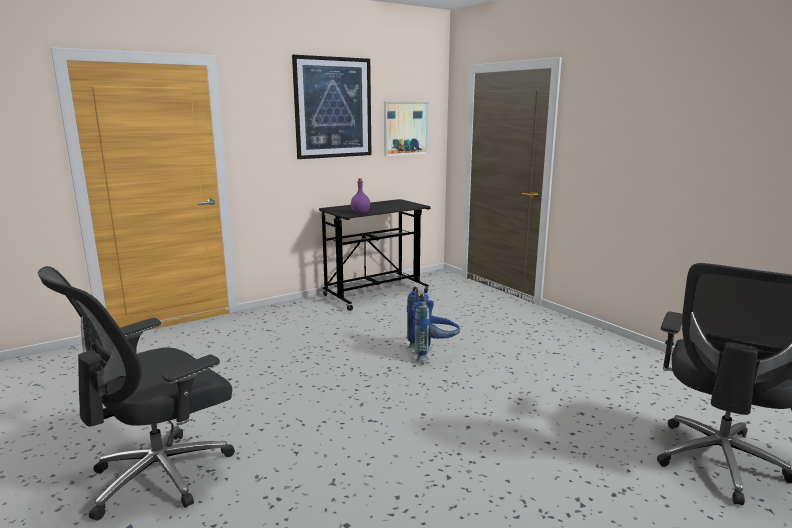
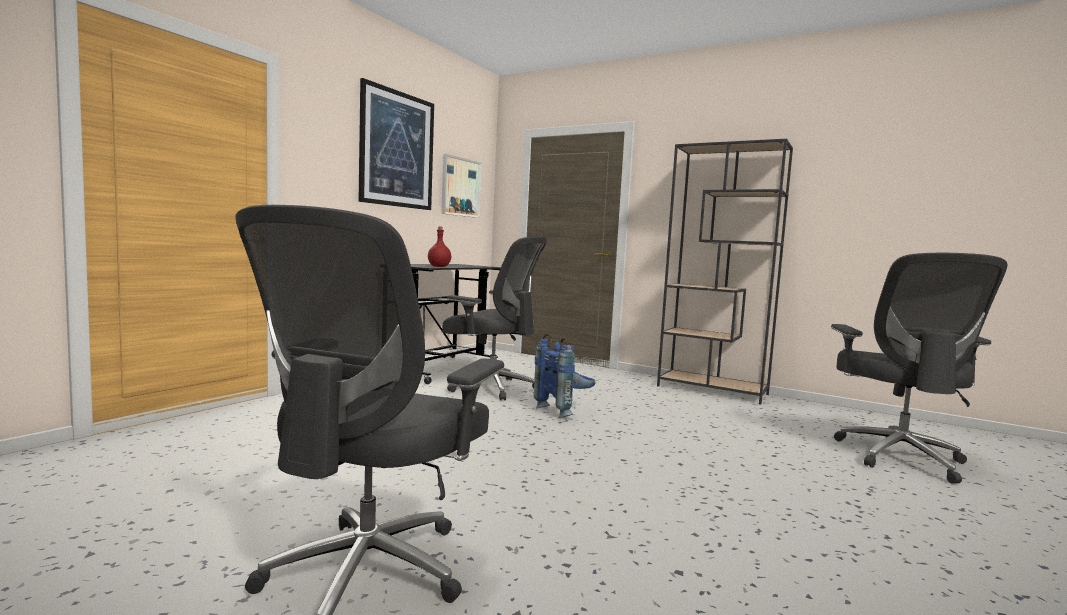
camera: 25 degrees left, 10 degrees down
(360, 212) = (438, 266): purple bottle -> red bottle
(396, 320) = (490, 388): none -> office chair
(611, 343) = (713, 390): none -> bookcase

